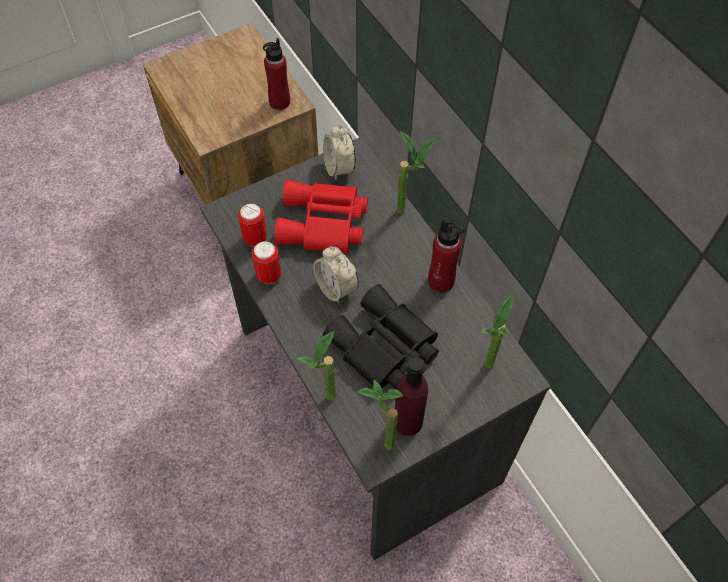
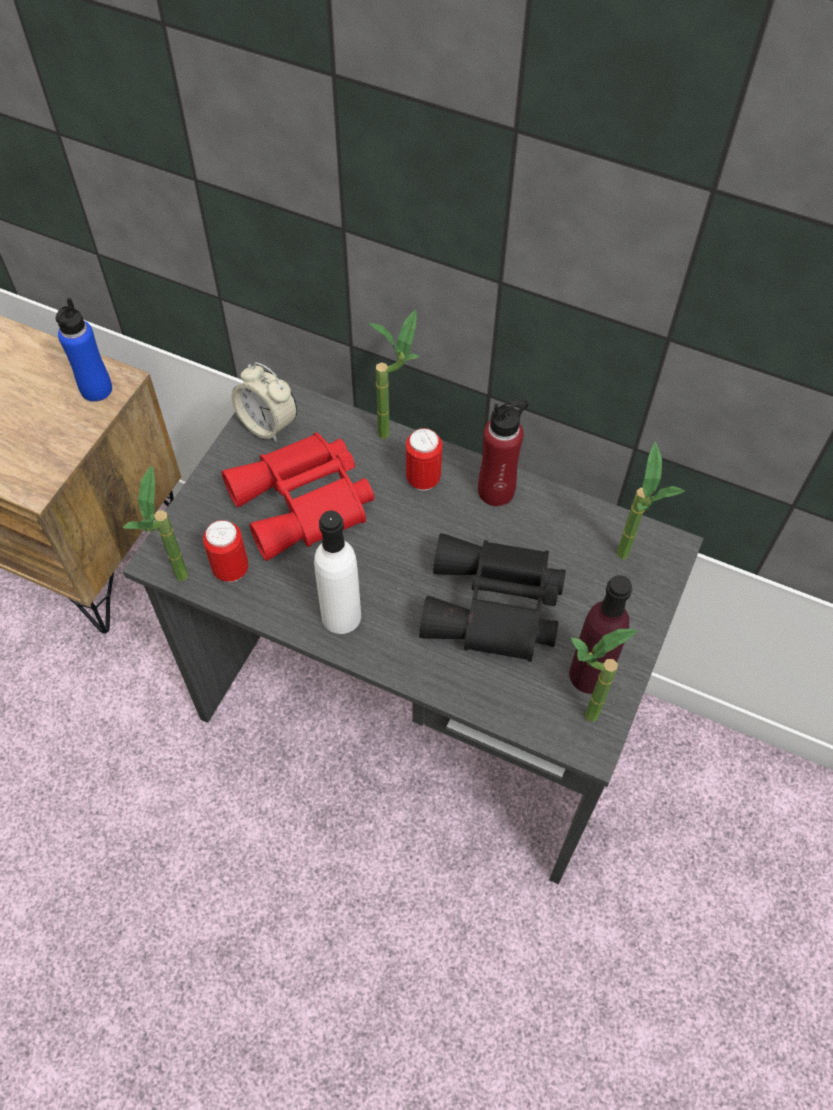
camera: 35 degrees left, 0 degrees up
(269, 276) = (286, 605): can -> can (423, 479)
(279, 102) = (96, 389): red bottle -> blue bottle
(293, 300) = (341, 616): none -> white bottle
(324, 404) = (479, 716): potted plant -> potted plant (180, 587)
(336, 288) = (382, 571): alarm clock -> none

